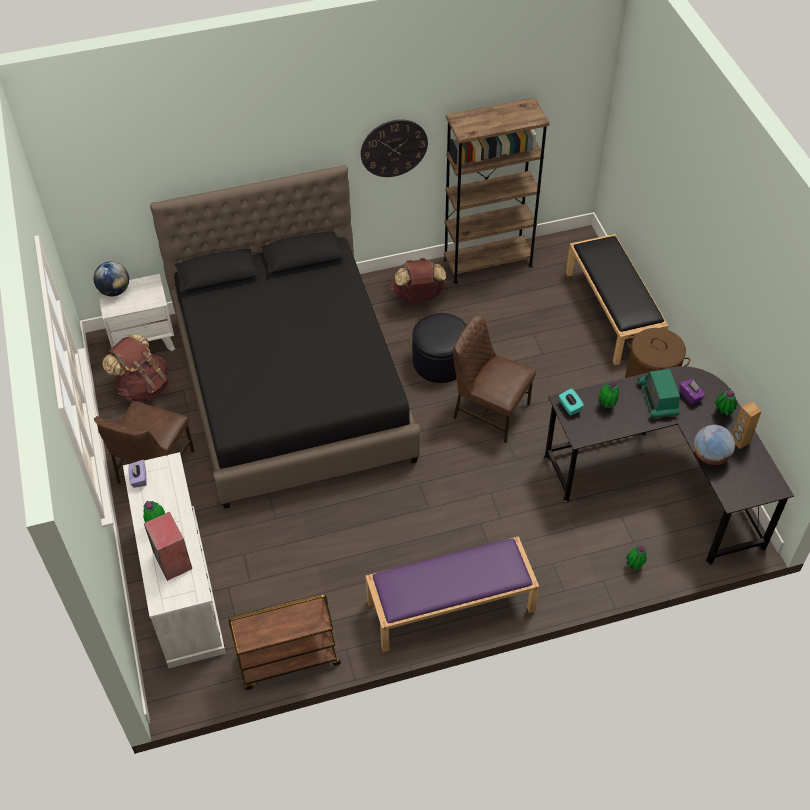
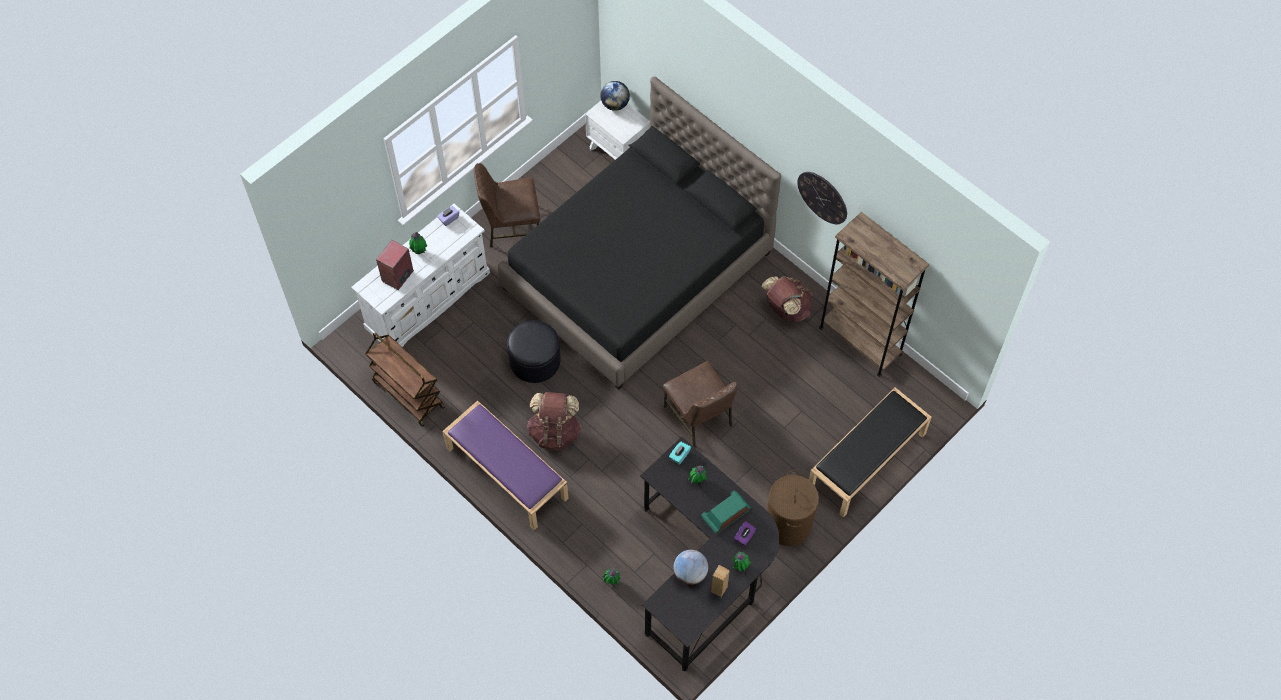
camera: 60 degrees right, 10 degrees up
(143, 387) = (576, 176): brown backpack -> brown backpack (555, 432)
(440, 362) = (727, 358): black ottoman -> black ottoman (535, 360)
(490, 411) = (699, 416): brown chair -> brown chair turned 150 degrees clockwise

